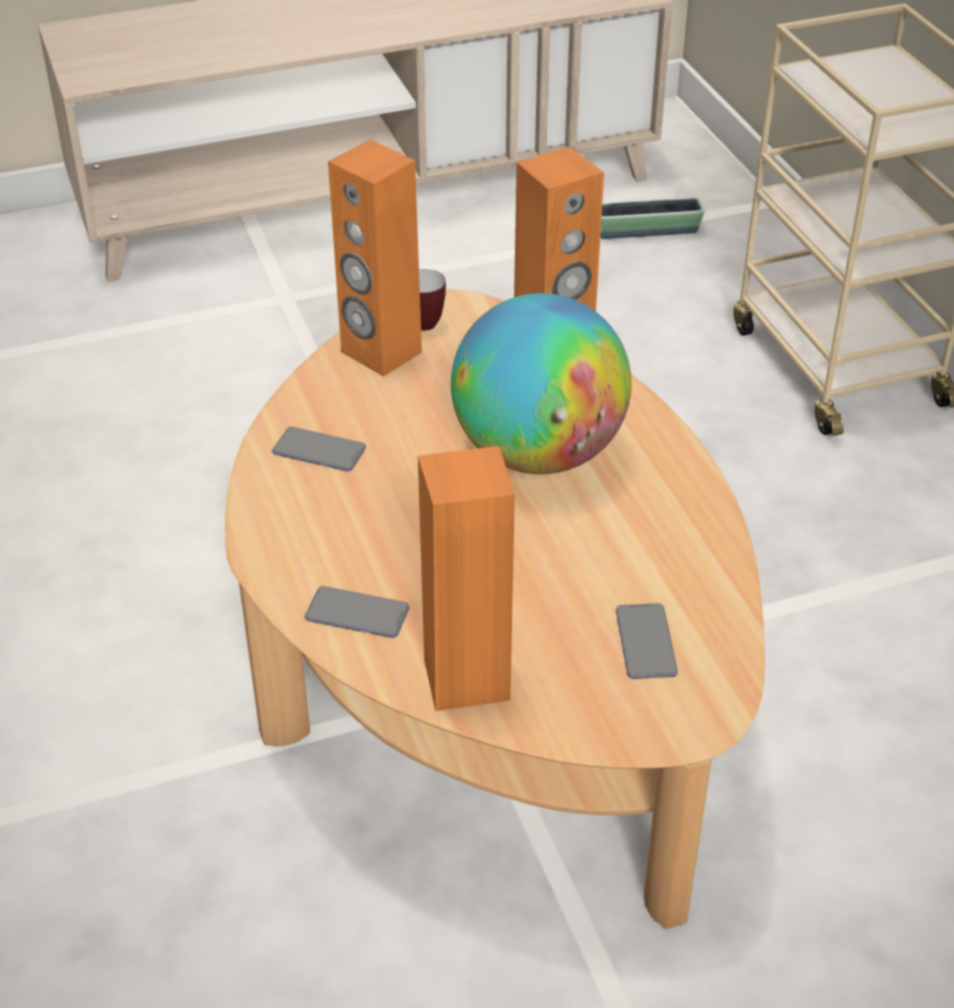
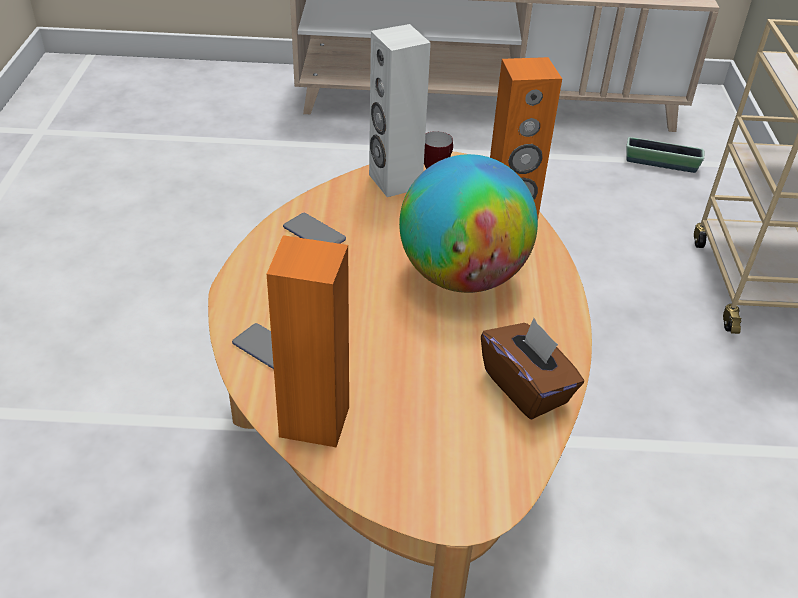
camera: 20 degrees right, 0 degrees up
(380, 352) = (394, 181): orange speaker -> white speaker
(645, 642) = (461, 437): phone -> none
(686, 563) = (526, 387): none -> brown tissue box

